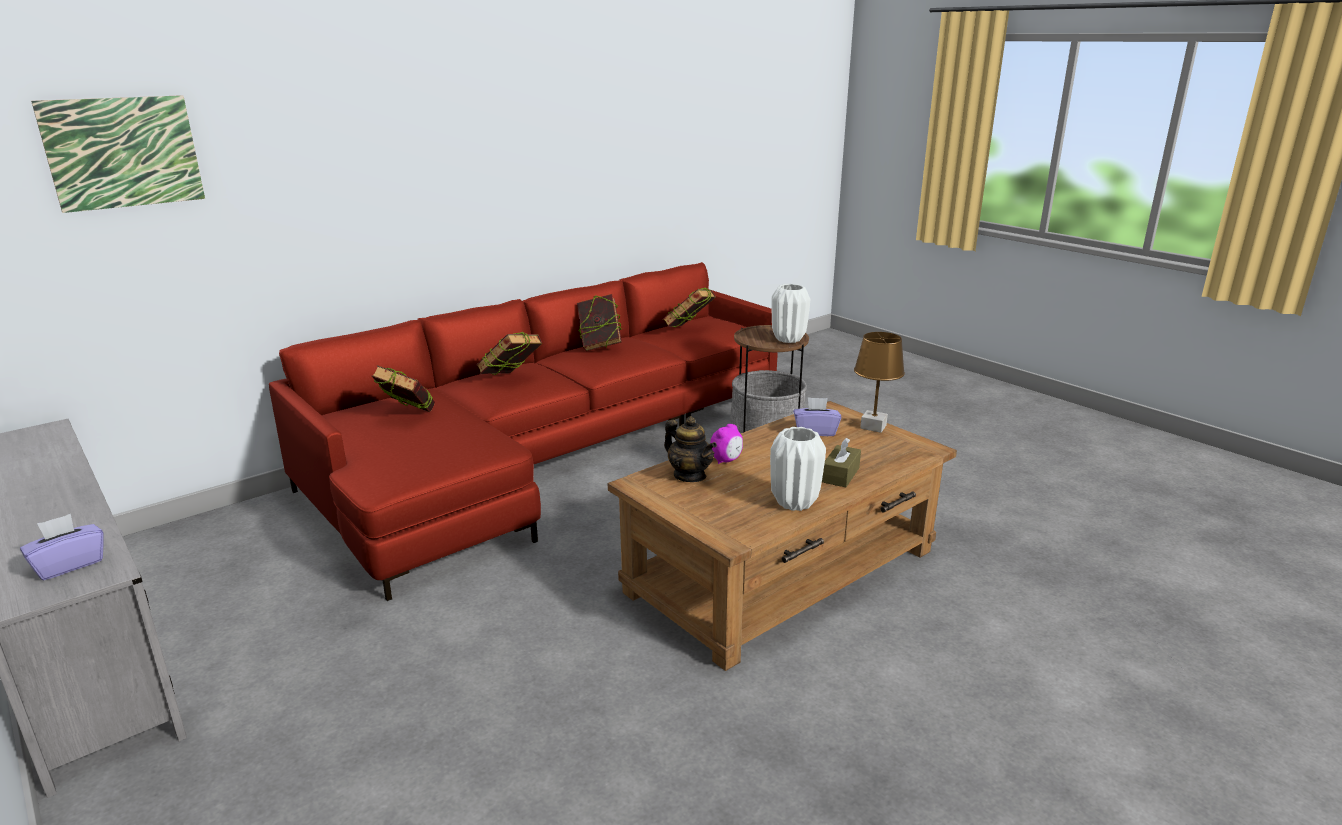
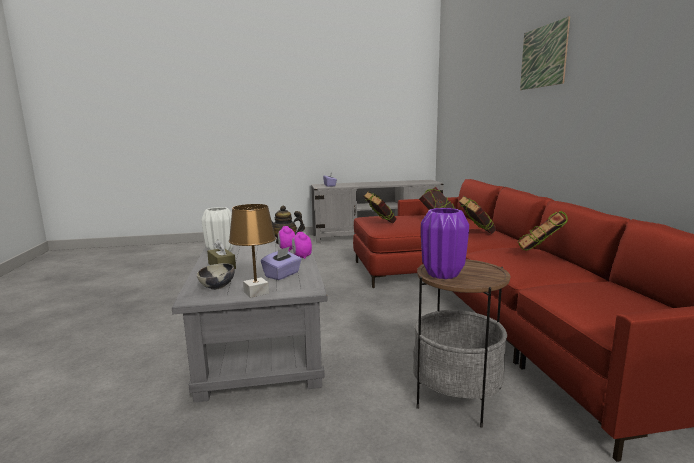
camera: 120 degrees right, 10 degrees down
(123, 152) = (468, 85): picture -> picture (543, 56)
(689, 330) = (602, 293): book -> book (380, 223)
(744, 441) = (302, 257): none -> alarm clock
(783, 571) = (261, 337): brown coffee table -> grey coffee table
(789, 339) = (442, 274): white vase -> purple vase
(892, 449) = (217, 287): none -> bowl

